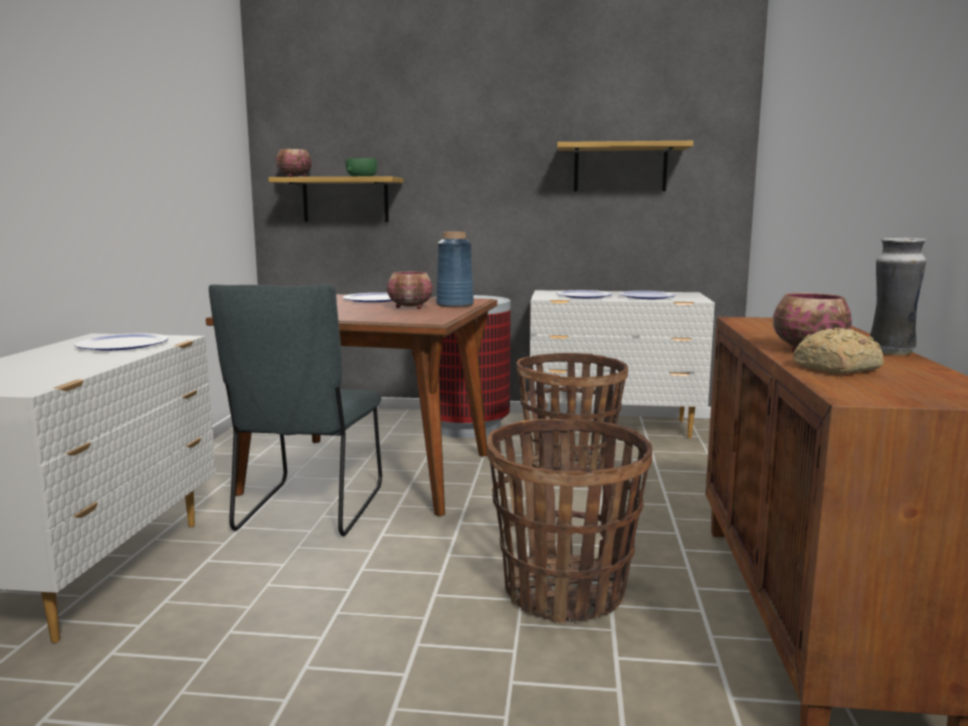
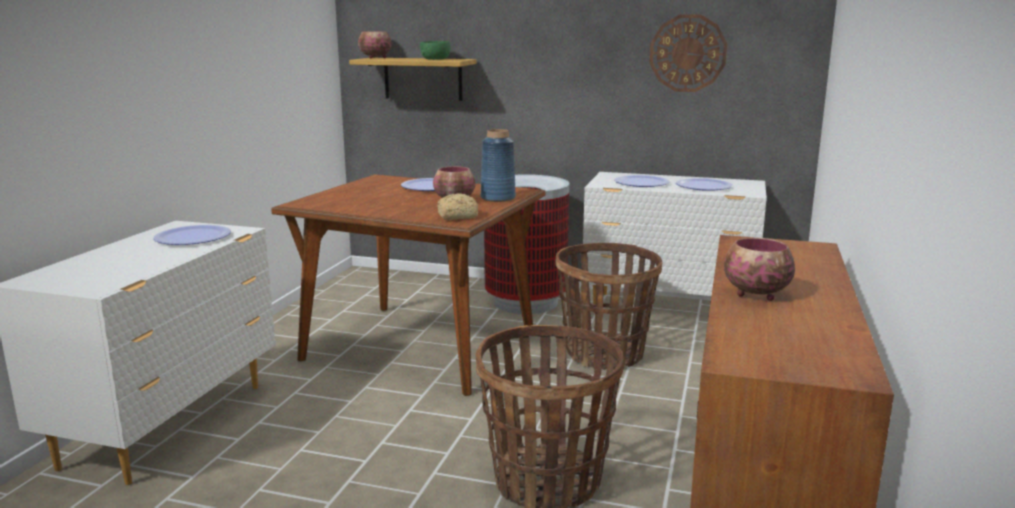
camera: 10 degrees right, 5 degrees up
(308, 511) = (355, 381): grey chair -> none
(620, 168) = (687, 53): shelf -> wall clock
(834, 369) = (754, 321): bread -> bread (456, 216)
(890, 352) = (834, 300): vase -> none

